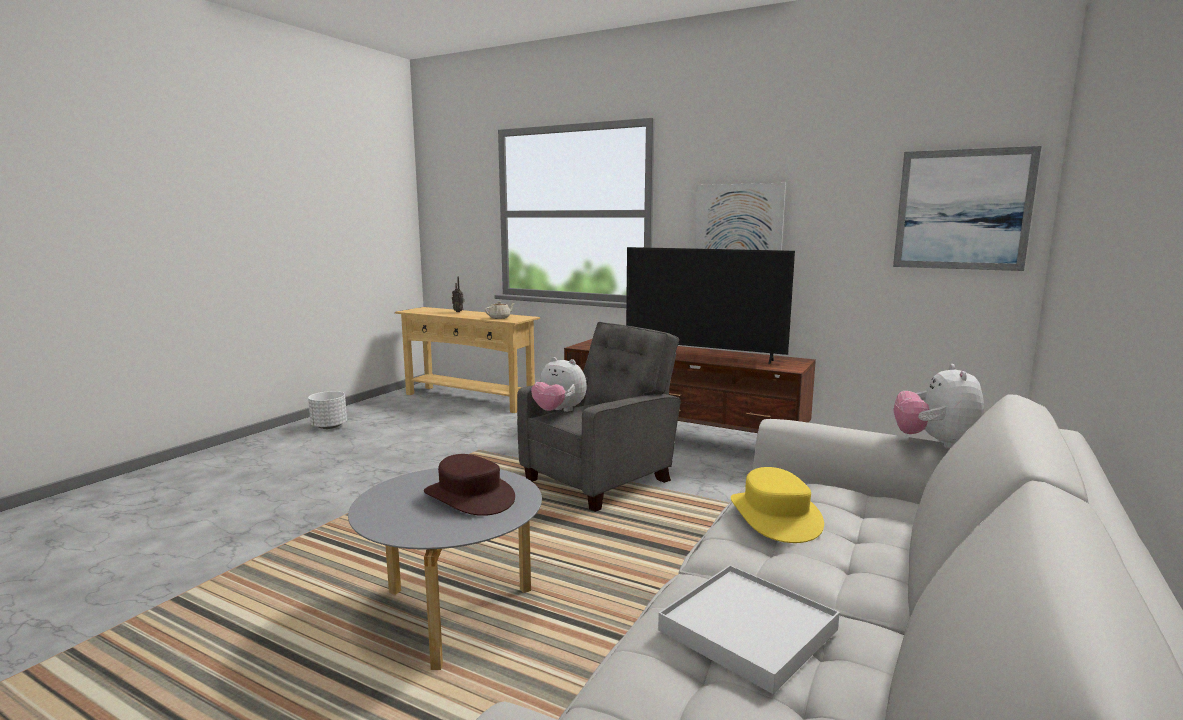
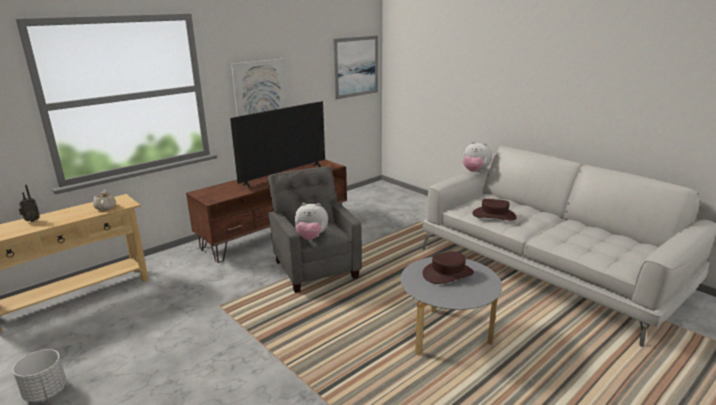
camera: 70 degrees left, 10 degrees up
(558, 412) = (311, 237): plush toy -> plush toy turned 45 degrees clockwise
(747, 630) = (571, 237): white tray -> none
(775, 516) = (494, 215): yellow hat -> brown hat

